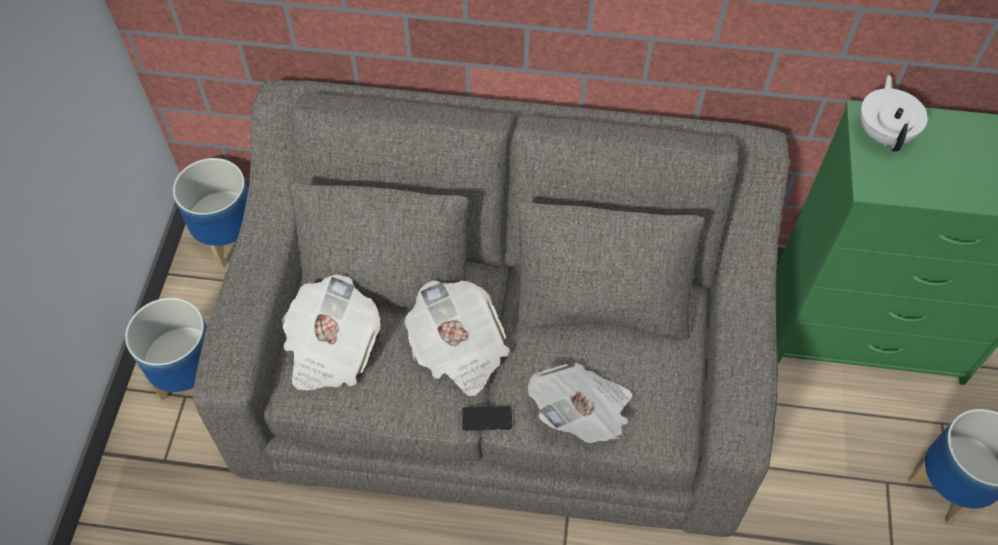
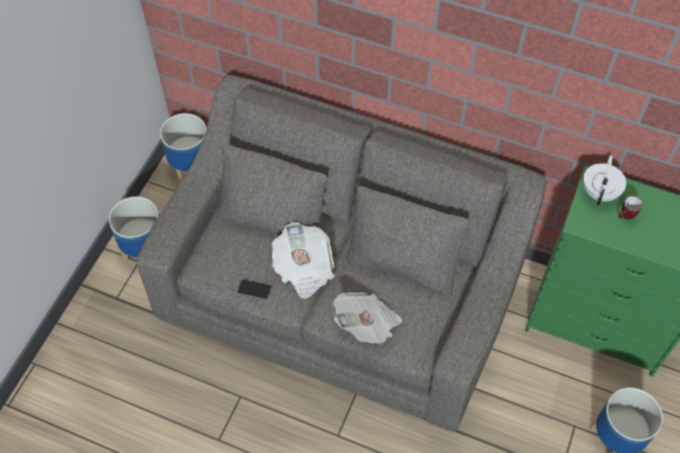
camera: 15 degrees right, 0 degrees up
(331, 349) = (226, 250): newspaper -> none
(486, 419) = (308, 314): phone -> phone (254, 289)
(933, 161) = (625, 217): none -> mug

